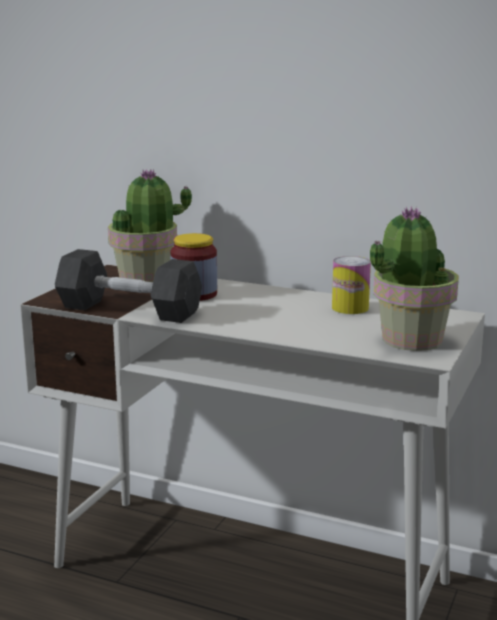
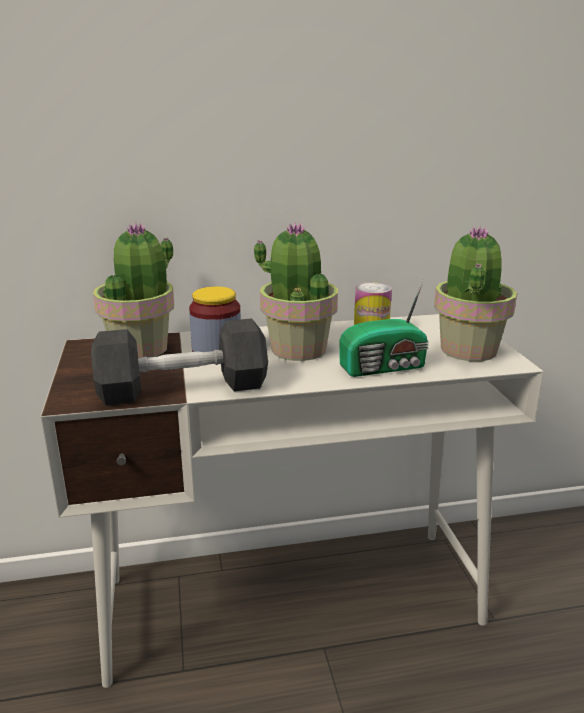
camera: 35 degrees left, 5 degrees up
(261, 306) = (298, 349): none -> potted plant
(306, 333) = (385, 367): none -> radio

